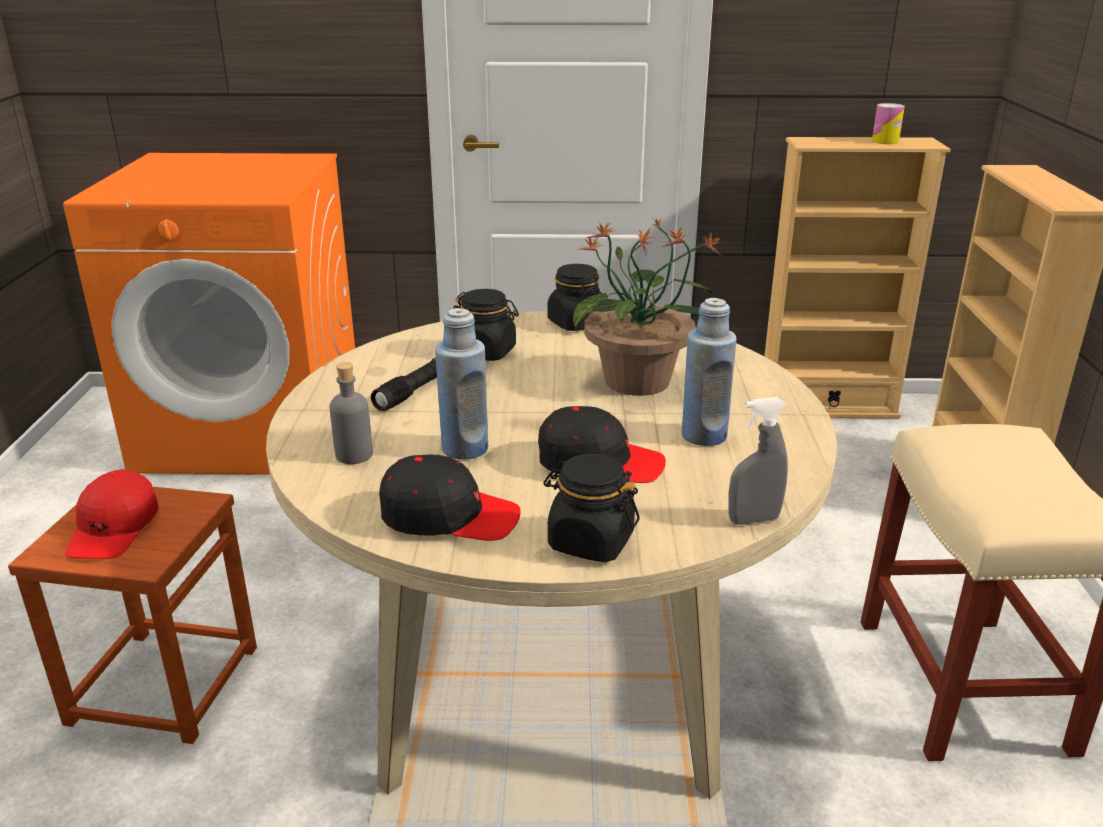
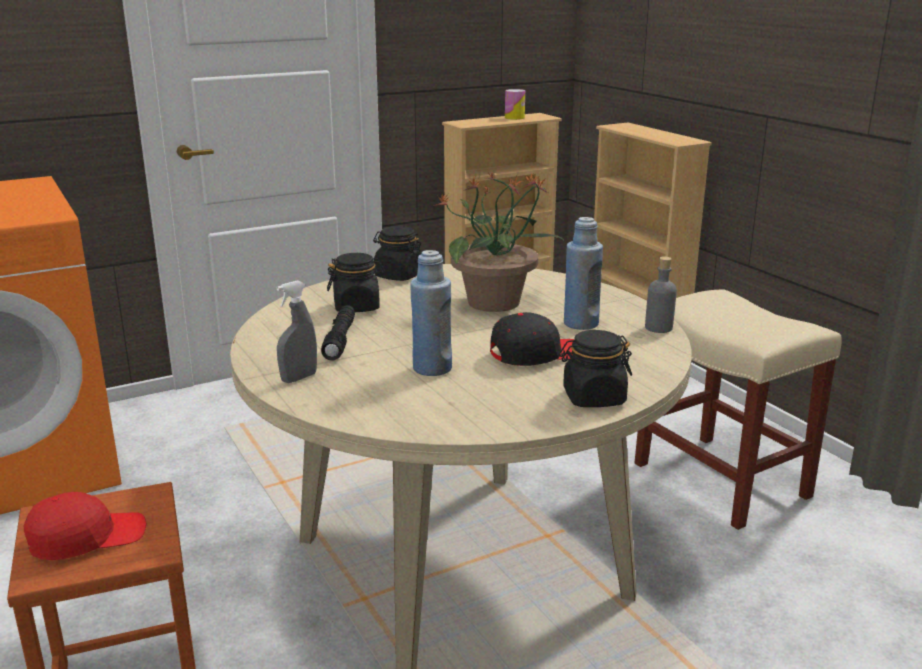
camera: 30 degrees left, 5 degrees down
(114, 529) = (87, 537): red cap -> red cap turned 90 degrees counterclockwise
(354, 455) = (353, 392): grey bottle -> grey bottle (658, 328)
(449, 516) = (481, 409): black cap -> none
(753, 519) = (671, 361): grey spray bottle -> grey spray bottle (299, 378)

